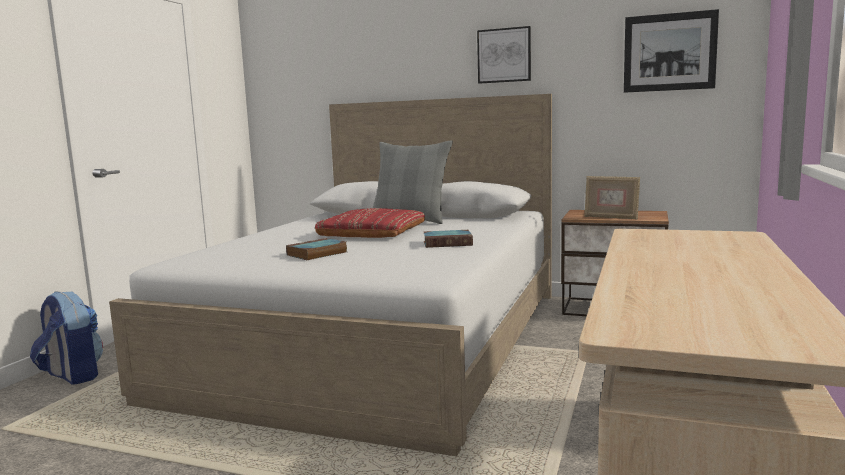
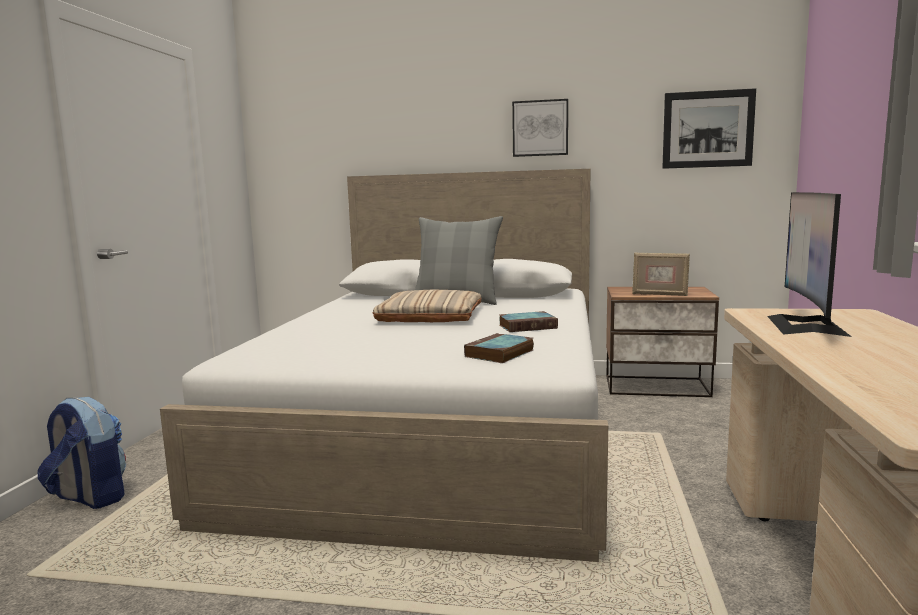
camera: 10 degrees left, 0 degrees up
(316, 254) = (394, 343): book -> book (499, 354)
(372, 232) = (430, 316): red pillow -> beige pillow
(668, 245) = (806, 325): none -> monitor

